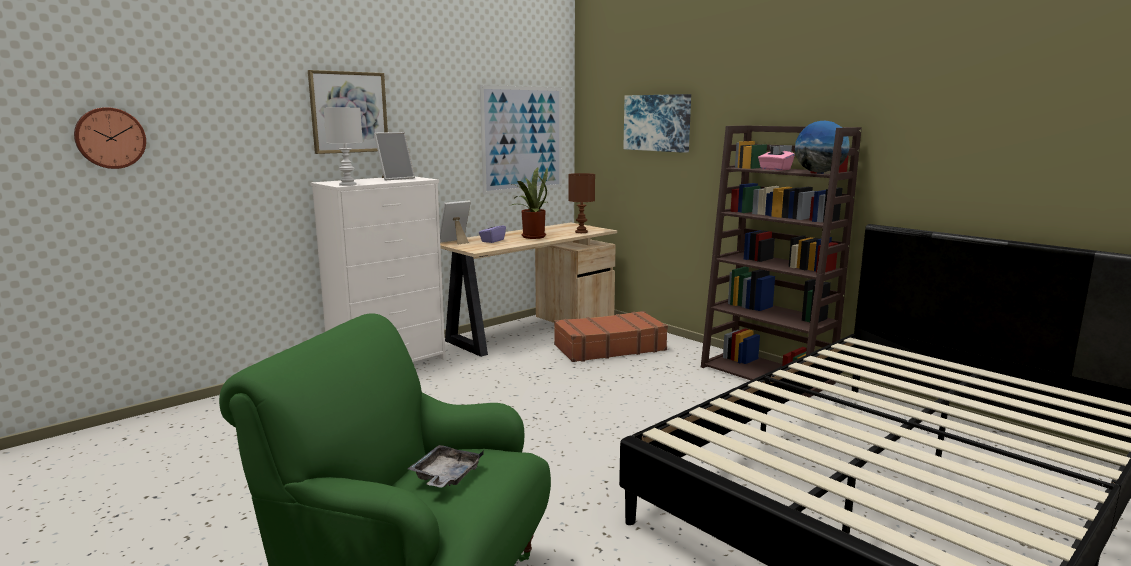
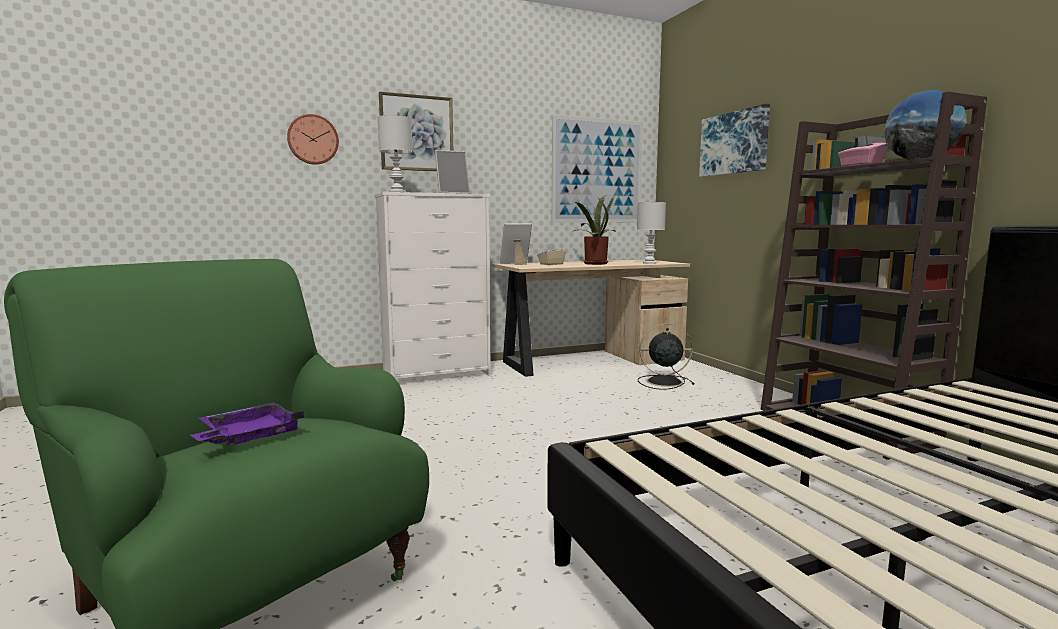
camera: 20 degrees right, 5 degrees down
(110, 138) = (199, 142): wall clock -> wall clock (313, 140)
(445, 476) = (248, 437): grey tray -> purple tray
(492, 241) = (551, 264): purple tissue box -> beige tissue box
(580, 232) = (649, 263): brown table lamp -> white table lamp
(609, 348) = (662, 382): brown suitcase -> black fan

